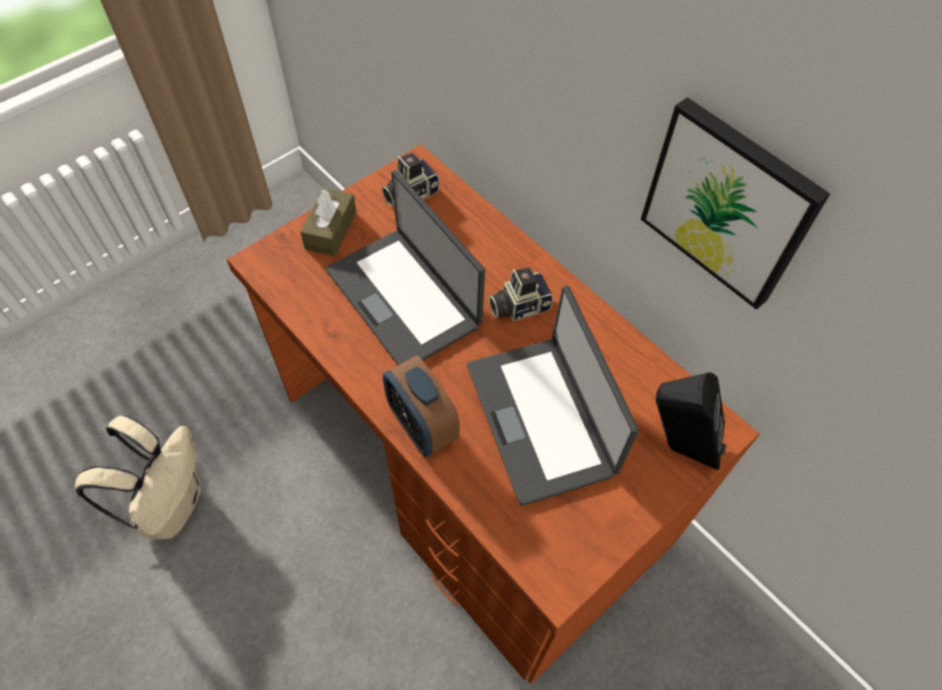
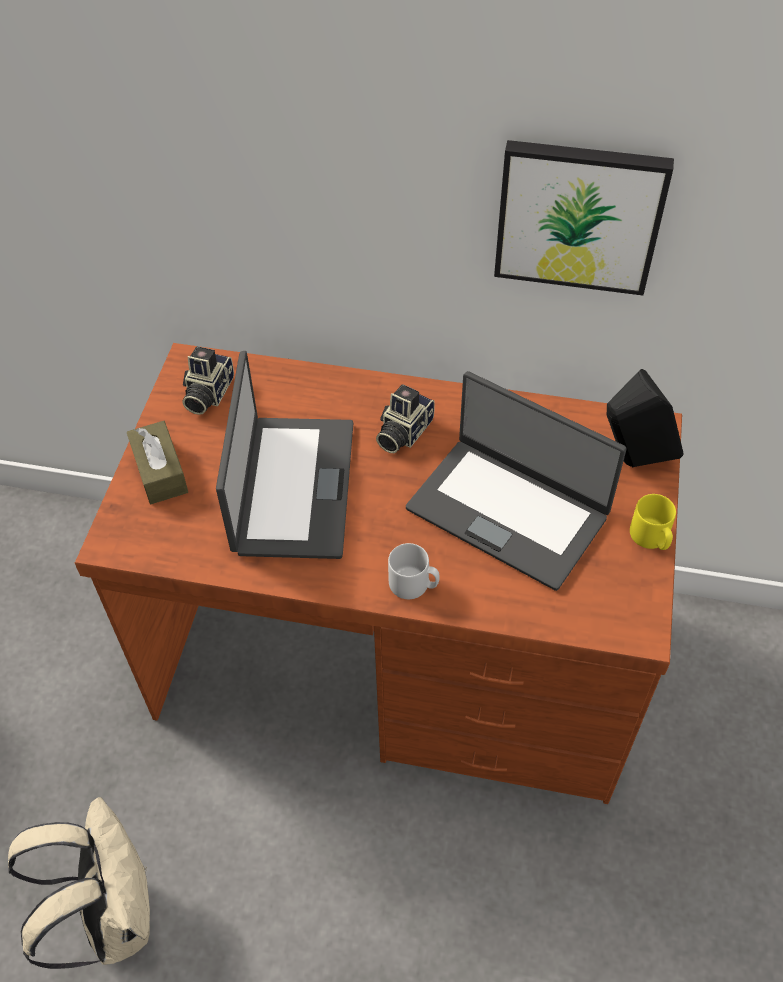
camera: 35 degrees left, 5 degrees down
(404, 297) = (292, 487): laptop -> laptop turned 105 degrees counterclockwise
(422, 426) = (413, 585): alarm clock -> grey mug
(636, 518) = (651, 538): none -> yellow mug

